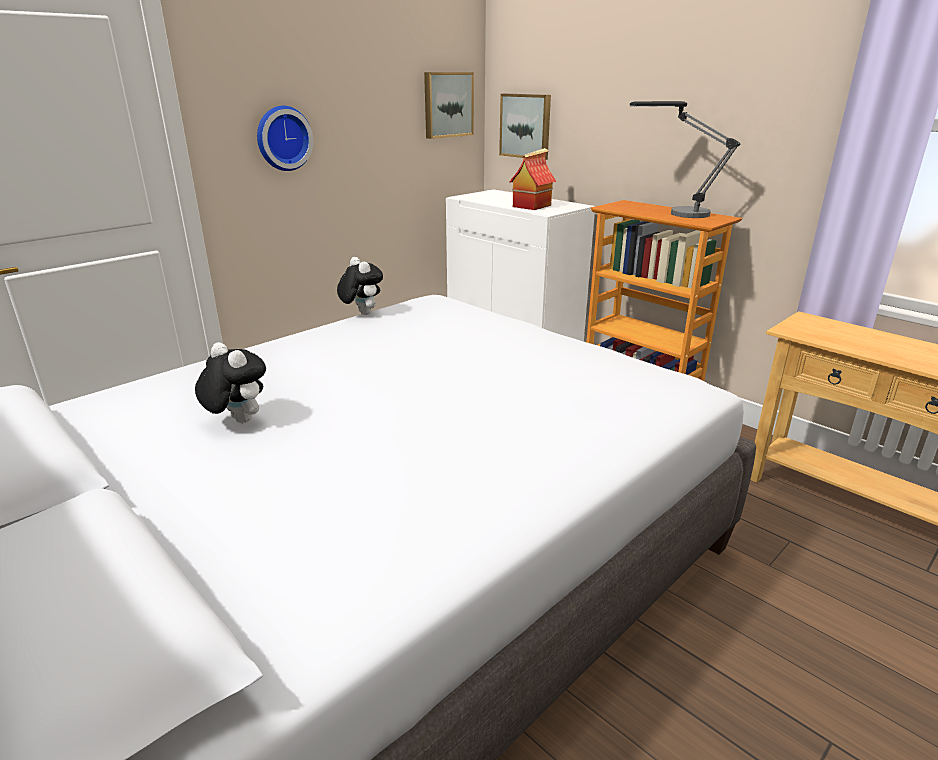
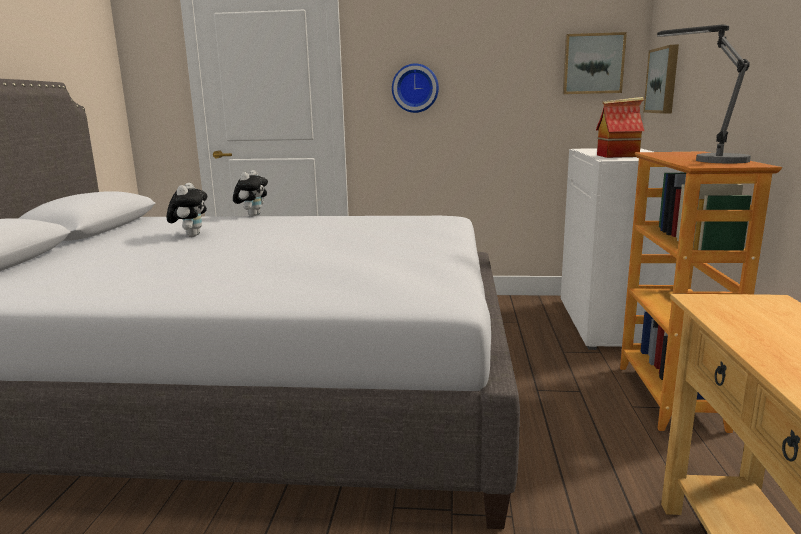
camera: 50 degrees right, 10 degrees down
(361, 313) = (382, 215): plush toy -> plush toy (252, 215)

